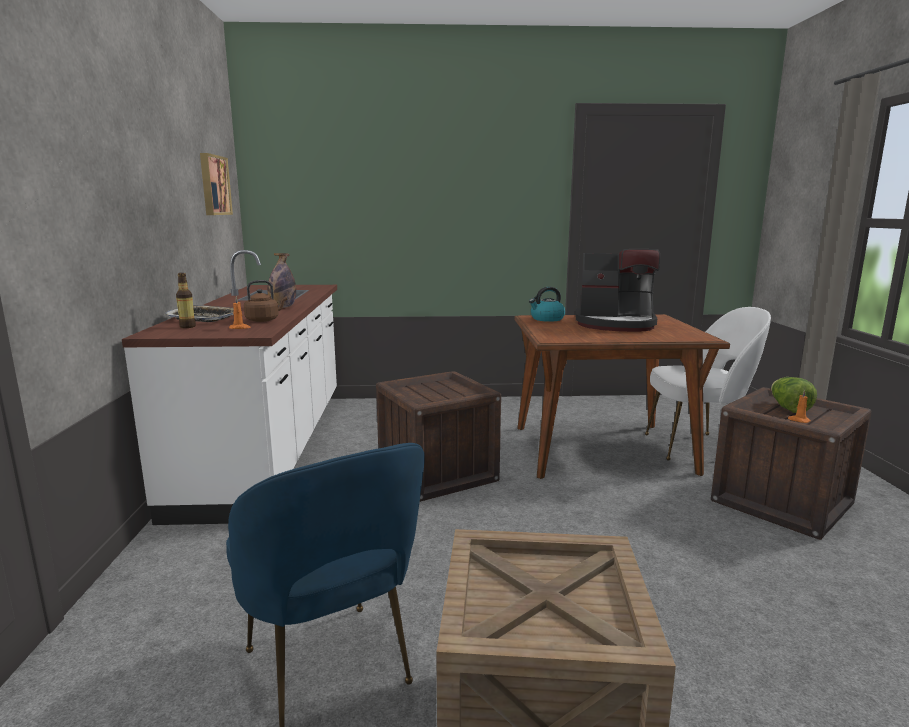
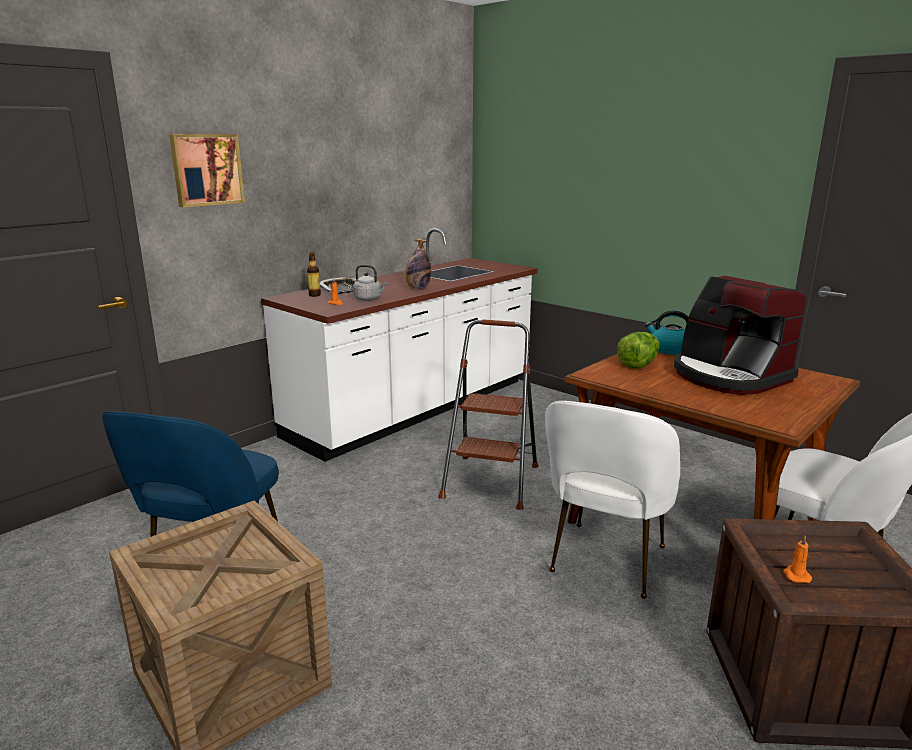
camera: 45 degrees right, 5 degrees up
(213, 185) = (422, 168): picture -> picture (206, 169)
(264, 320) = (369, 299): brown kettle -> grey kettle
(437, 473) = (491, 479): crate -> brown step ladder
(605, 493) = (604, 565): none -> white chair
(788, 408) = (832, 559): lettuce -> lettuce (638, 364)

